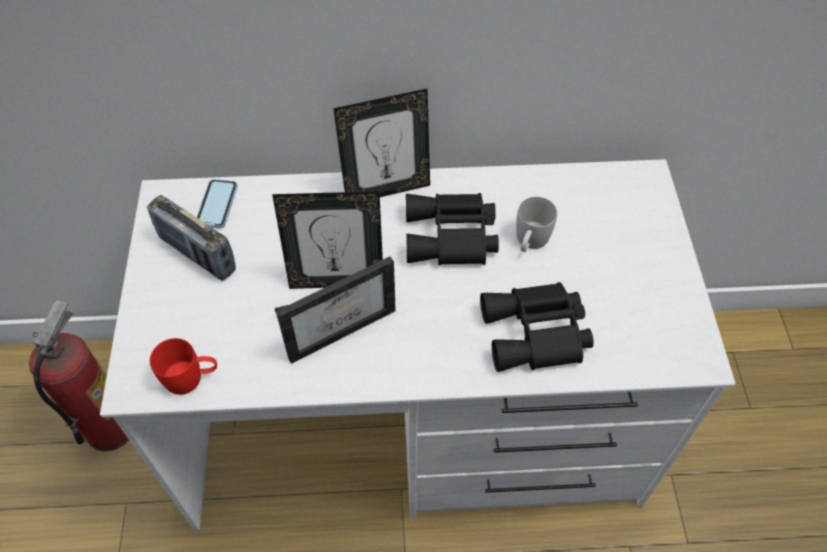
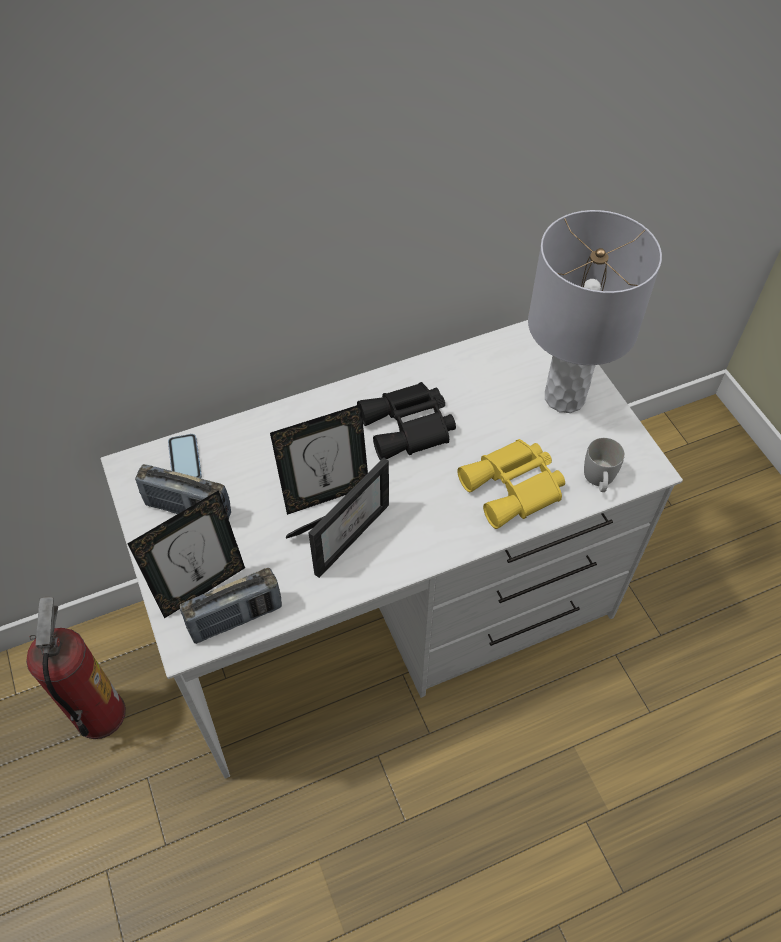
camera: 20 degrees left, 0 degrees up
(191, 378) = (236, 618): red mug -> radio
(386, 189) = (333, 402): picture frame -> picture frame (201, 587)
(530, 242) = (476, 413): white mug -> white mug (599, 480)
(537, 334) = (514, 489): black binoculars -> yellow binoculars
(634, 253) = (565, 397): none -> grey table lamp

